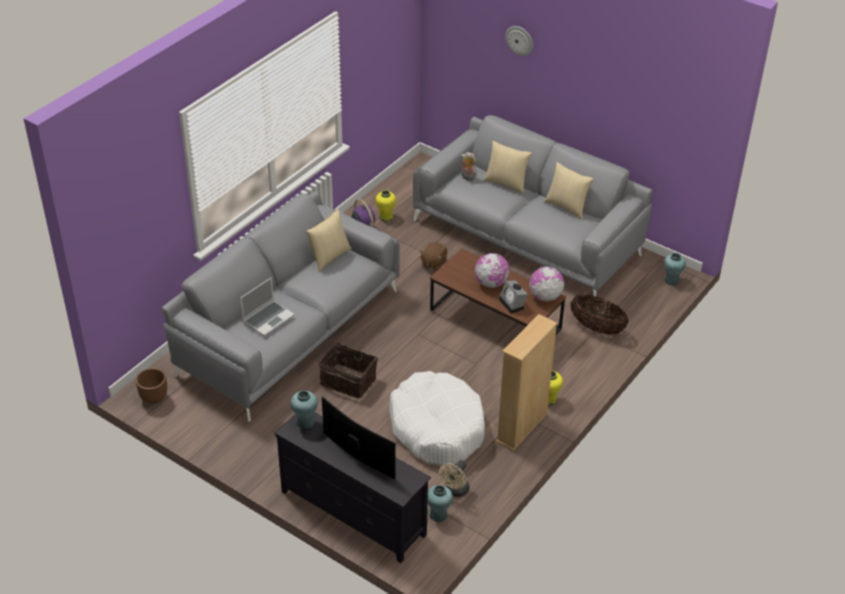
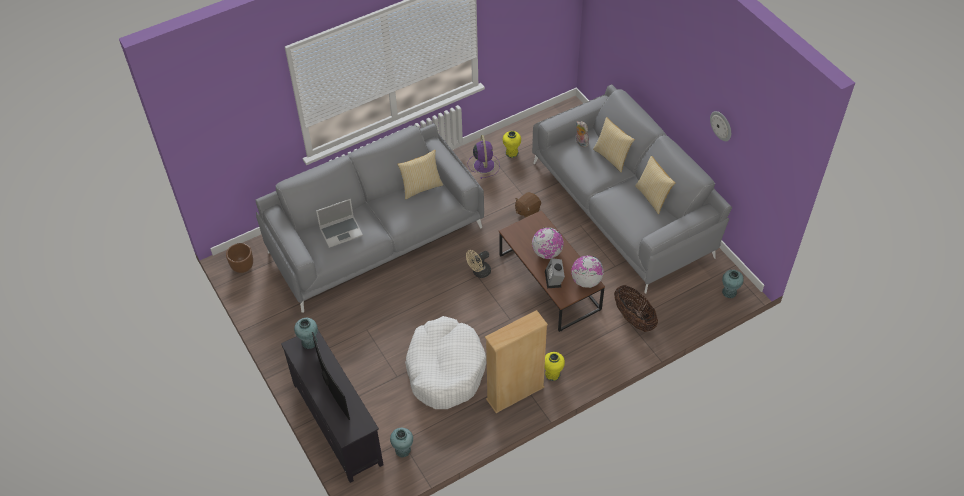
camera: 25 degrees right, 10 degrees up
(349, 380) = (398, 301): basket -> none
(455, 491) = (428, 433): beige fan -> beige fan (479, 272)
(519, 40) = (649, 33): wall clock -> wall clock (721, 125)

